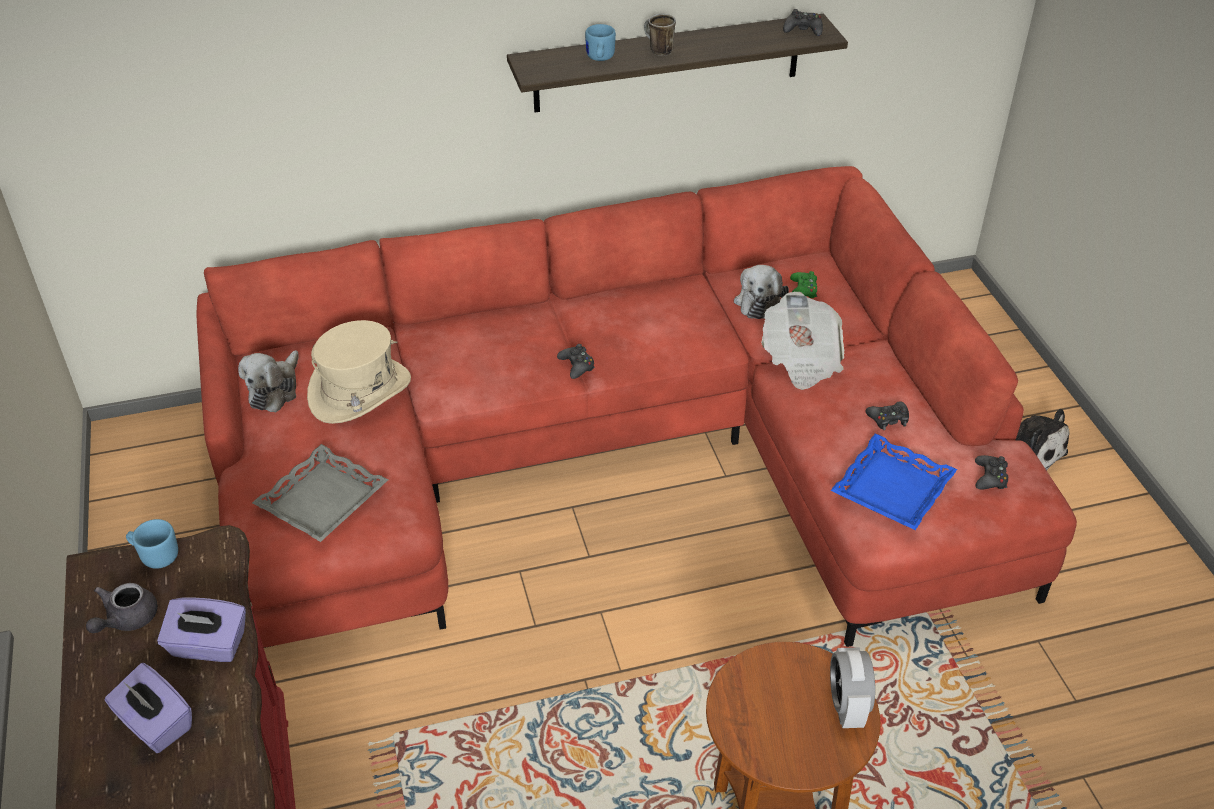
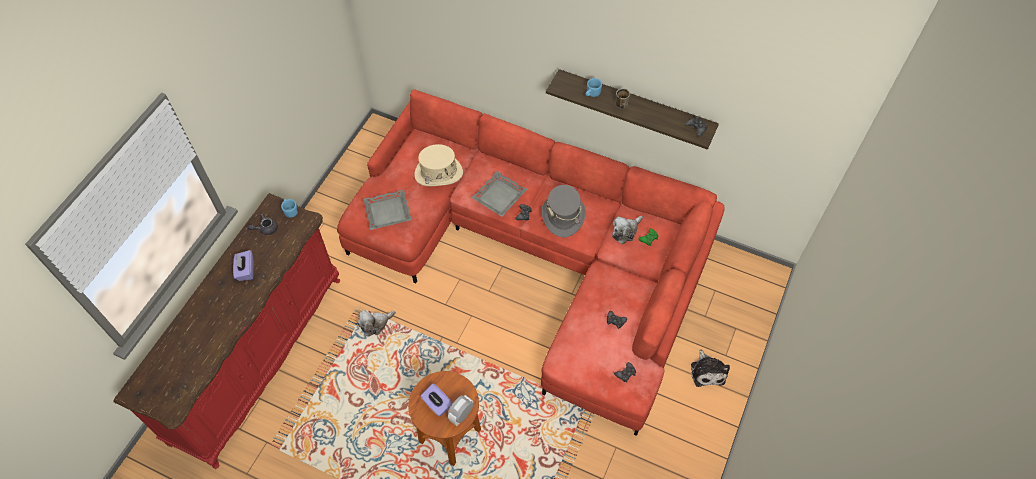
camera: 40 degrees right, 15 degrees up
(208, 646) = (278, 254): purple tissue box -> purple tissue box (437, 404)
(275, 390) = (412, 153): plush toy -> plush toy (375, 324)
(509, 364) = (499, 196): none -> grey tray
(643, 333) = (563, 216): none -> grey hat
(801, 359) = (611, 270): newspaper -> none
(891, 488) = (582, 350): blue tray -> none

